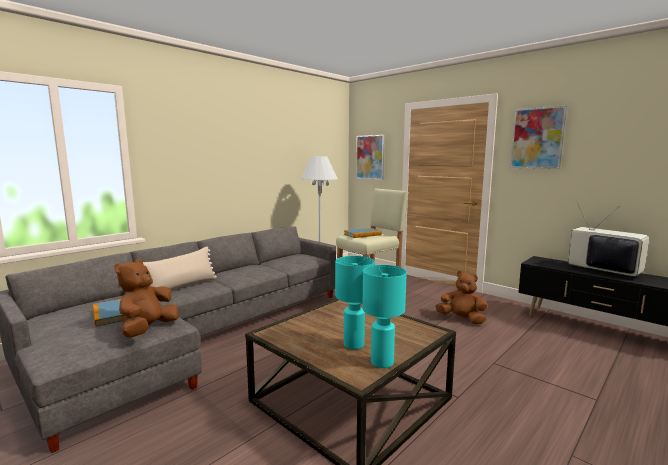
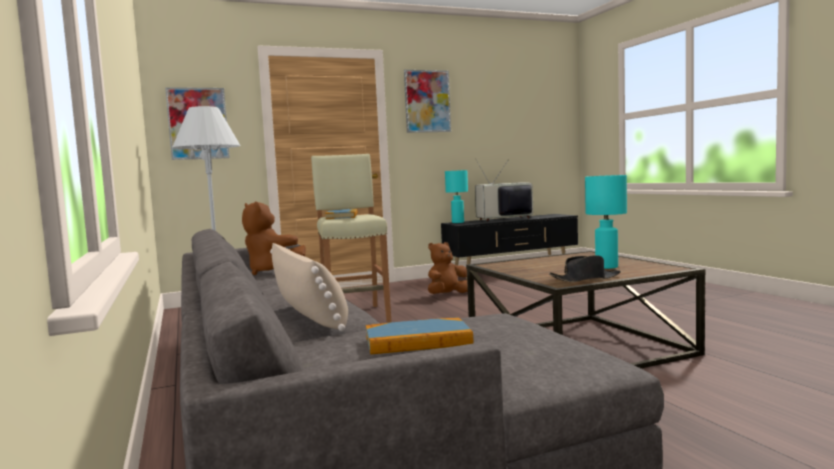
camera: 65 degrees left, 5 degrees down
(148, 330) = (507, 323): brown plush toy -> brown plush toy (271, 271)
(287, 340) = (585, 279): none -> black hat
(382, 363) = (647, 263): turquoise table lamp -> turquoise table lamp (458, 222)

